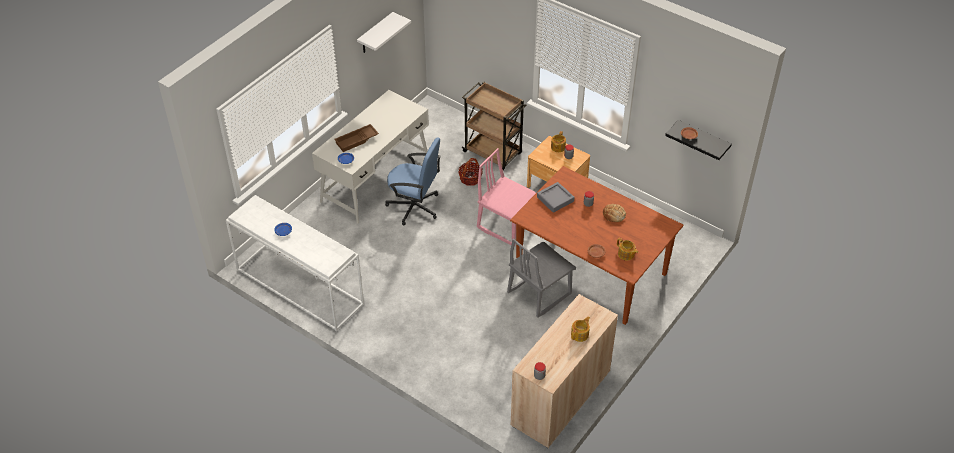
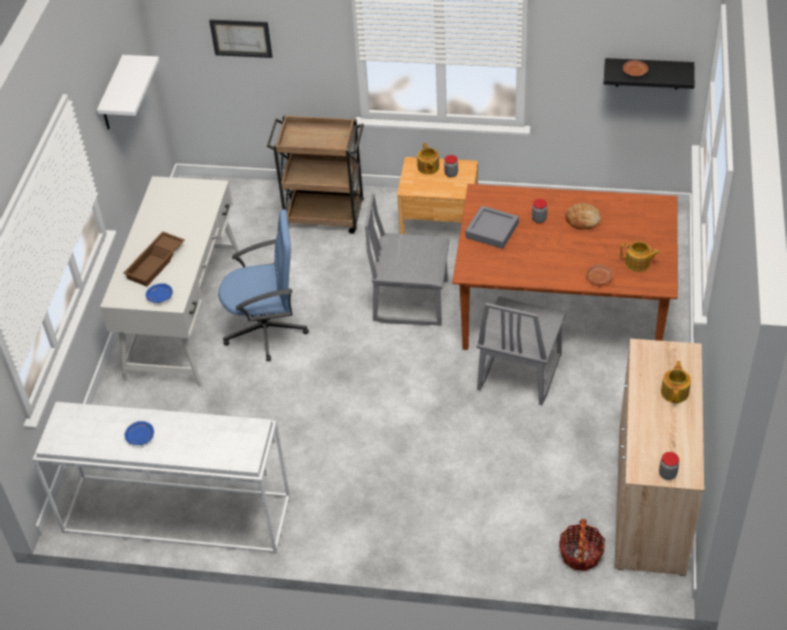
camera: 25 degrees left, 0 degrees up
(470, 178) = (317, 260): basket -> basket (580, 554)
(472, 25) = (241, 38): none -> picture
(507, 224) = (411, 300): pink chair -> grey chair

